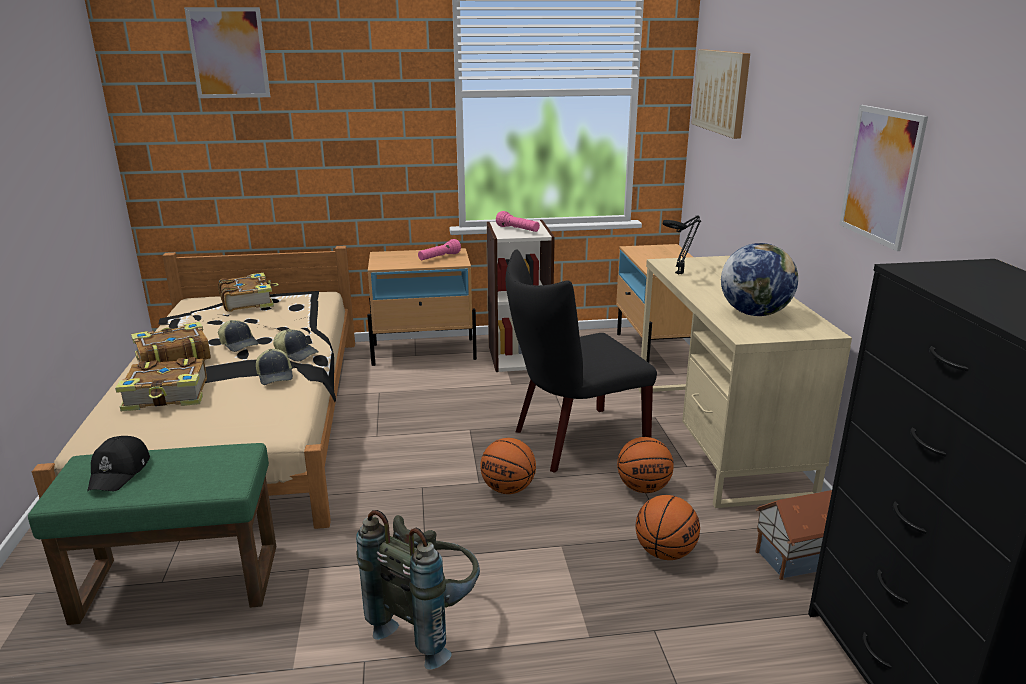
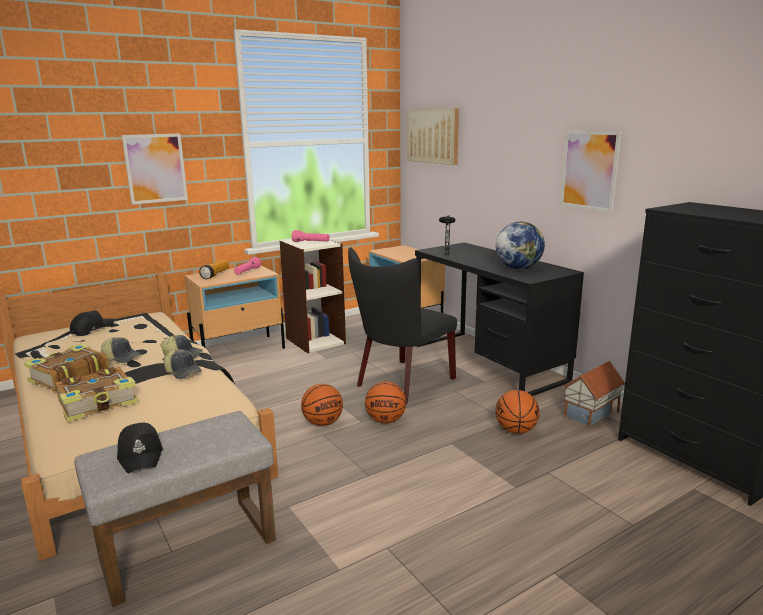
camera: 25 degrees left, 5 degrees down
(181, 581) = (189, 545): green ottoman -> grey ottoman
(228, 53) = (53, 114): picture -> picture (155, 168)
(248, 301) = (91, 328): book -> black cap
(401, 256) = (215, 275): none -> flashlight
(428, 624) = (410, 512): grey backpack -> none
(643, 488) = (470, 399): basketball -> basketball (322, 423)
(717, 438) = (488, 362): beige desk -> black desk

